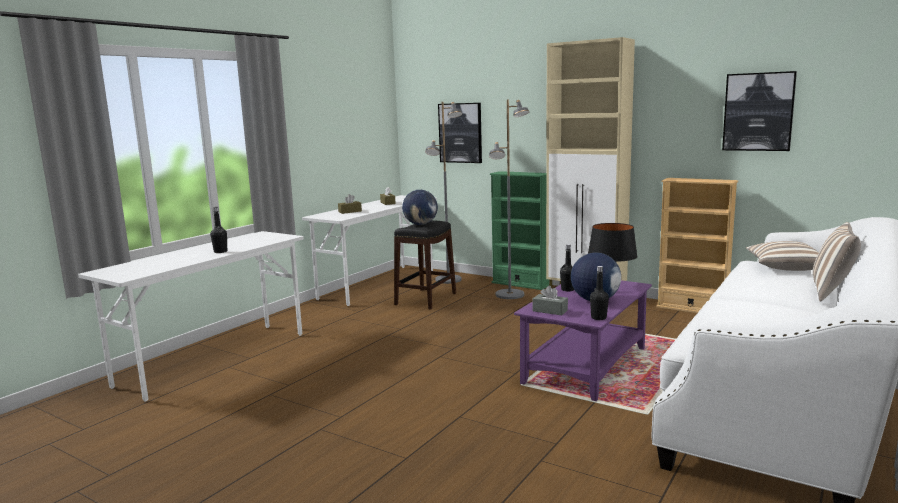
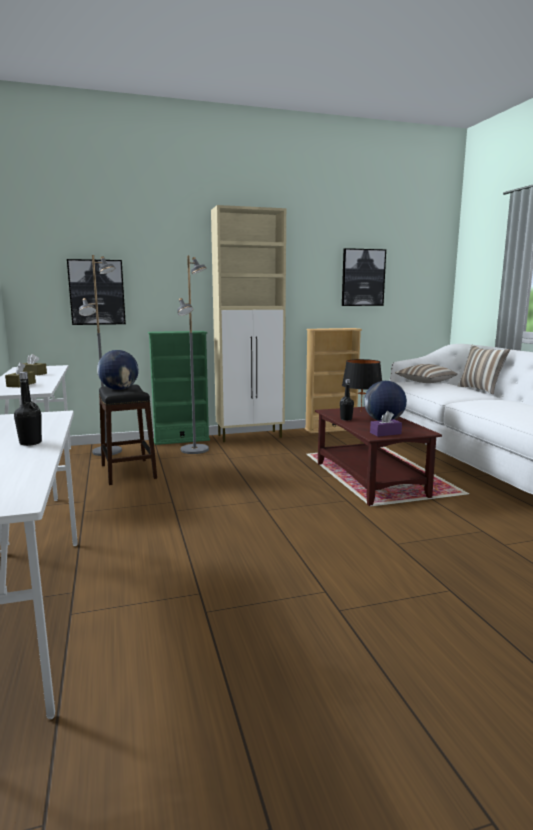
camera: 50 degrees left, 0 degrees up
(550, 311) = (385, 433): grey tissue box -> purple tissue box
(585, 366) = (370, 479): purple coffee table -> brown coffee table
(598, 318) = (423, 430): black bottle -> none

